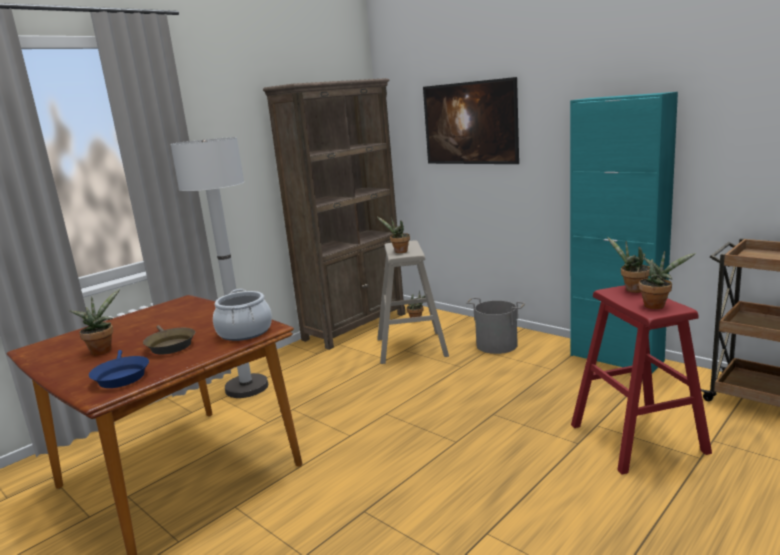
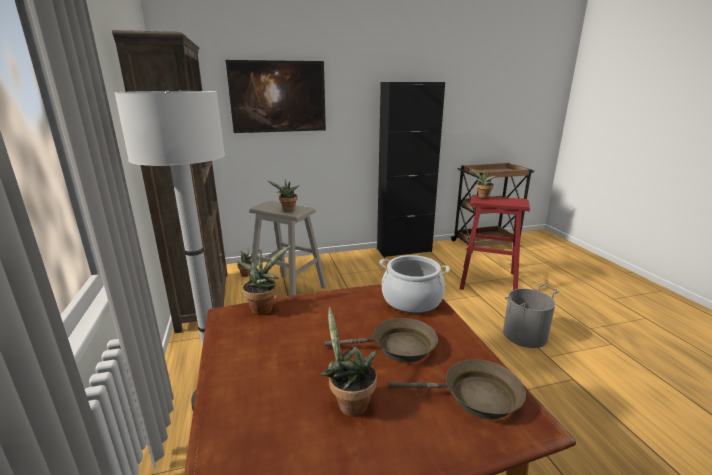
camera: 60 degrees left, 5 degrees up
(121, 376) = (474, 397): blue frying pan -> brown frying pan
(496, 345) = (337, 268): grey bucket -> grey bucket (525, 335)
(616, 358) = (404, 250): turquoise cabinet -> black cabinet
(657, 305) = (512, 201): potted plant -> potted plant (264, 308)

